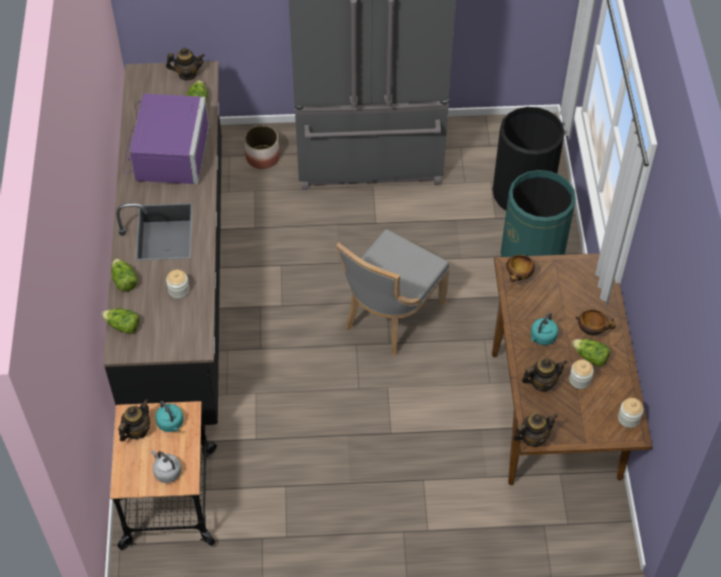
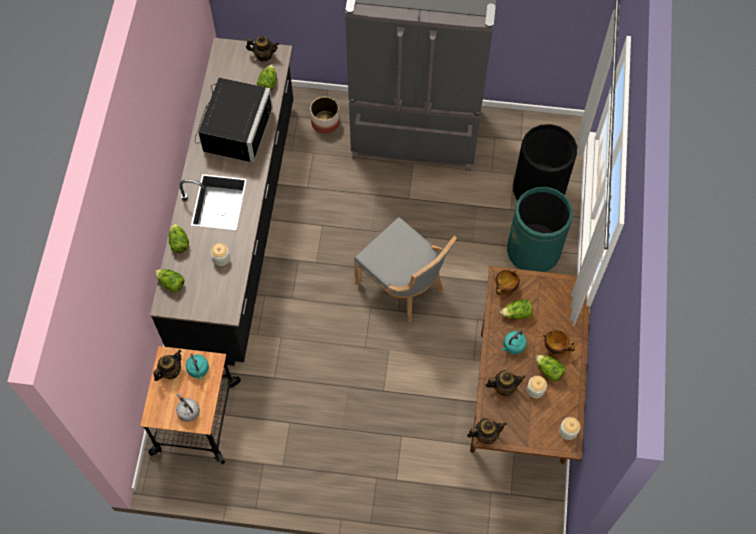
camera: 10 degrees right, 10 degrees up
(166, 154) = (233, 129): purple microwave -> black microwave
(390, 316) = (403, 286): grey chair -> grey chair turned 90 degrees counterclockwise
(538, 302) = (517, 314): none -> lettuce

